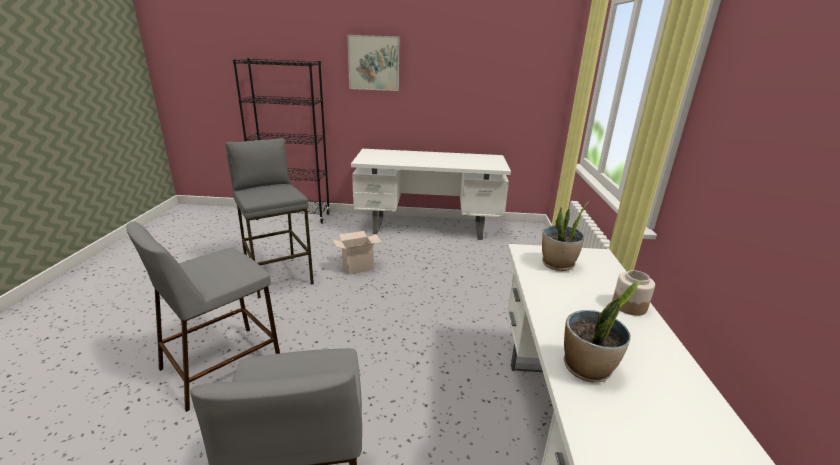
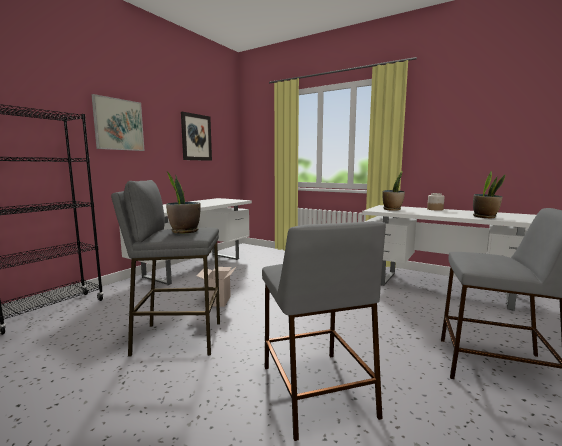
camera: 60 degrees left, 15 degrees down
(266, 192) = (184, 231): none -> potted plant
(478, 72) = (196, 137): none -> picture

